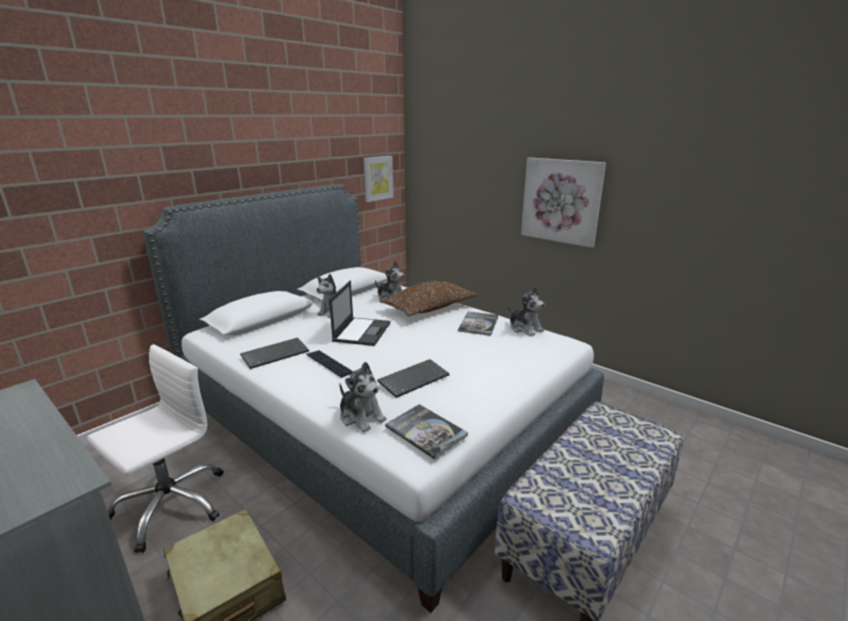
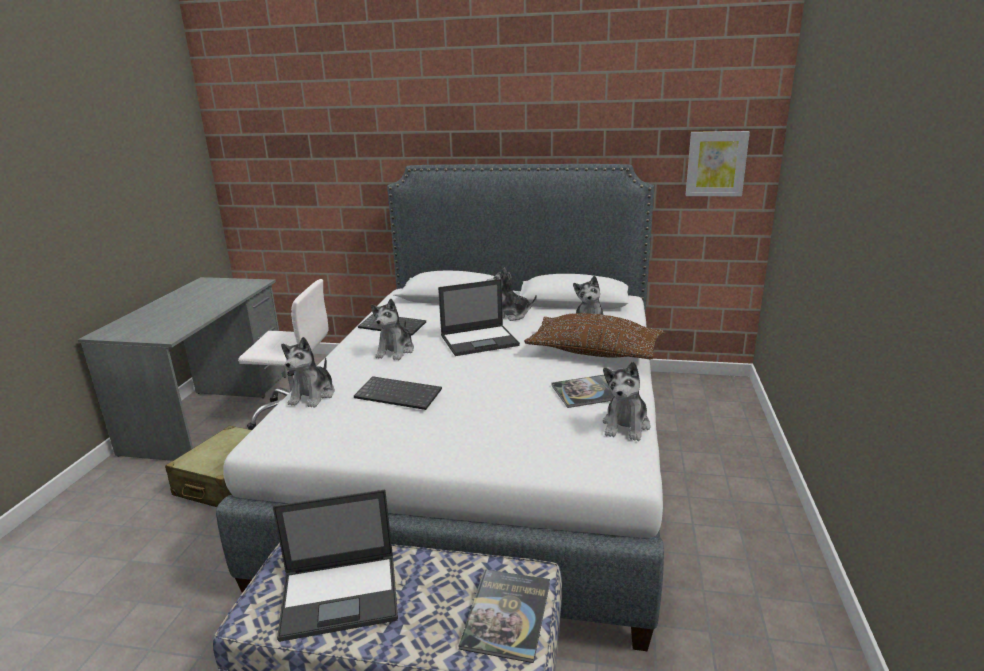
camera: 60 degrees right, 0 degrees up
(329, 364) = (395, 351): keyboard -> plush toy
(426, 431) = (303, 430): book -> book (507, 614)
(561, 201) = (876, 244): picture -> none
(589, 485) = (341, 595): none -> laptop

